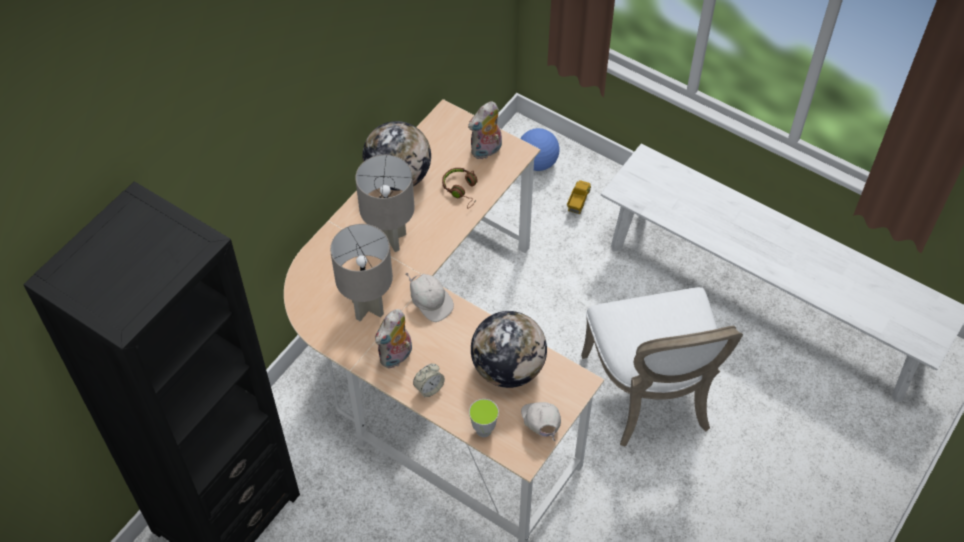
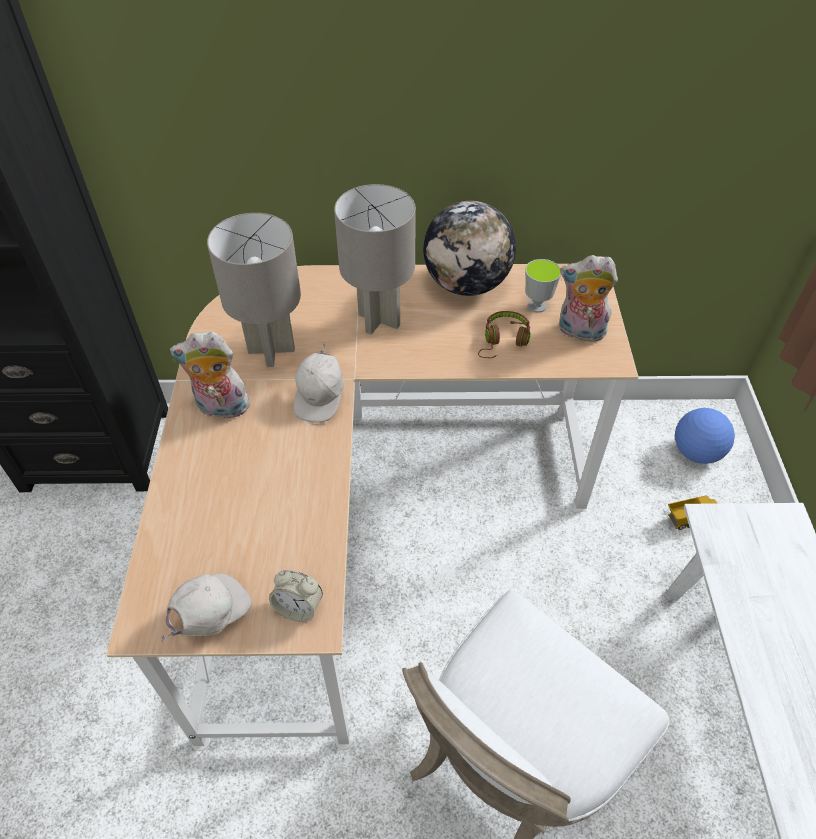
camera: 55 degrees right, 5 degrees down
(429, 388) = (195, 462): alarm clock -> alarm clock (298, 608)
(483, 430) = (163, 552): cup -> cup (537, 306)
(508, 368) = (279, 525): globe -> none

